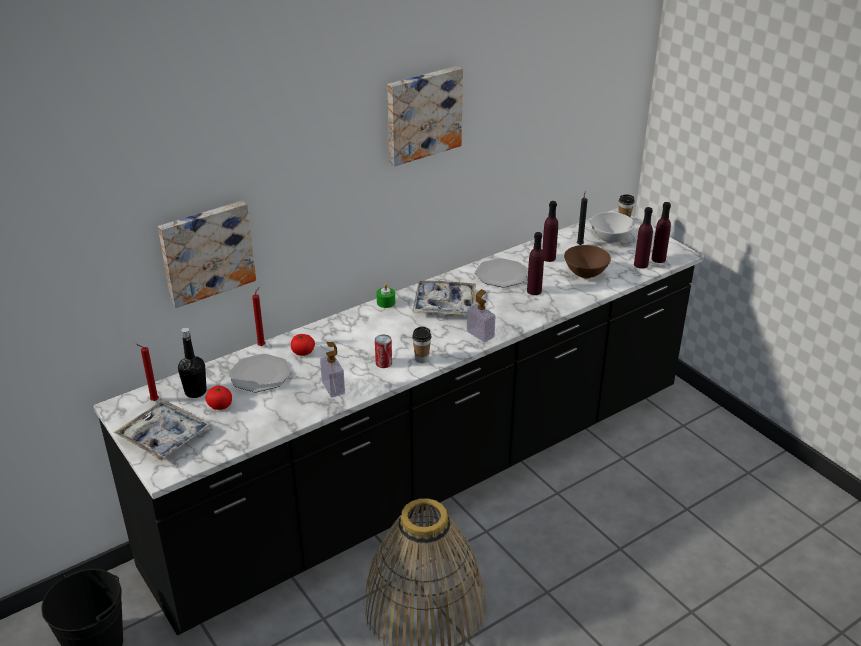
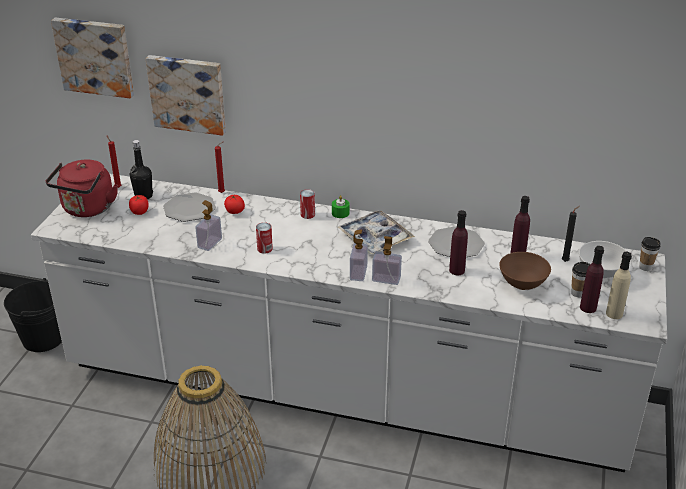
camera: 50 degrees right, 0 degrees up
(164, 436) = (87, 209): tray -> red kettle
(364, 318) = (307, 214): none -> can
(421, 359) = (290, 262): cup -> cup (577, 293)
(422, 114) = (406, 52): picture -> picture (95, 56)
(430, 477) = (343, 392): black counter -> white counter
(505, 326) = (386, 279): none -> soap dispenser
(658, 259) = (614, 314): purple bottle -> beige bottle

